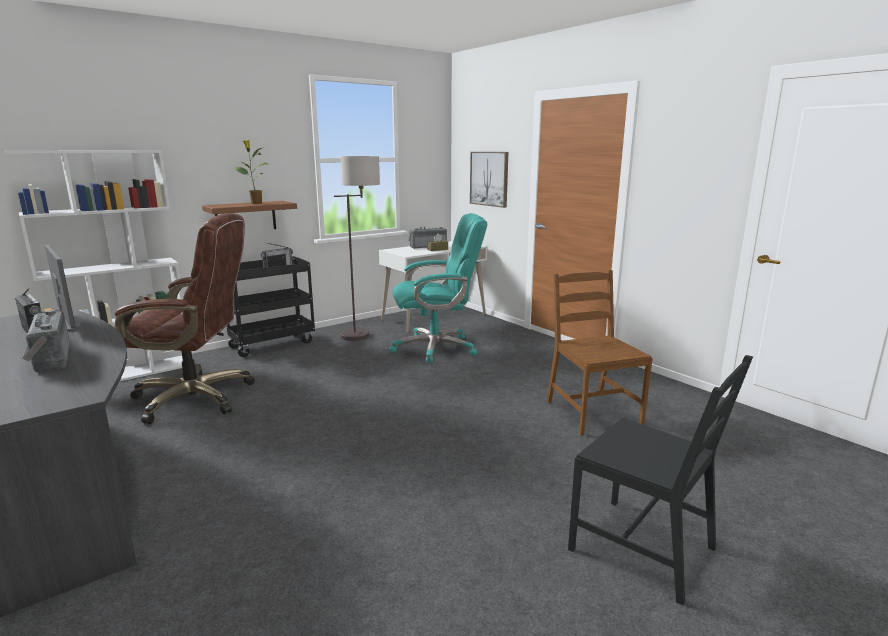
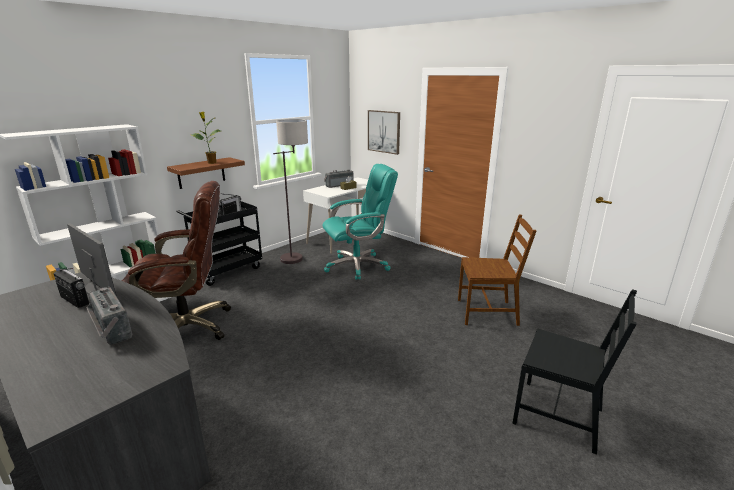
camera: 10 degrees left, 5 degrees up
(591, 412) = (487, 312): brown chair -> brown chair turned 120 degrees clockwise

